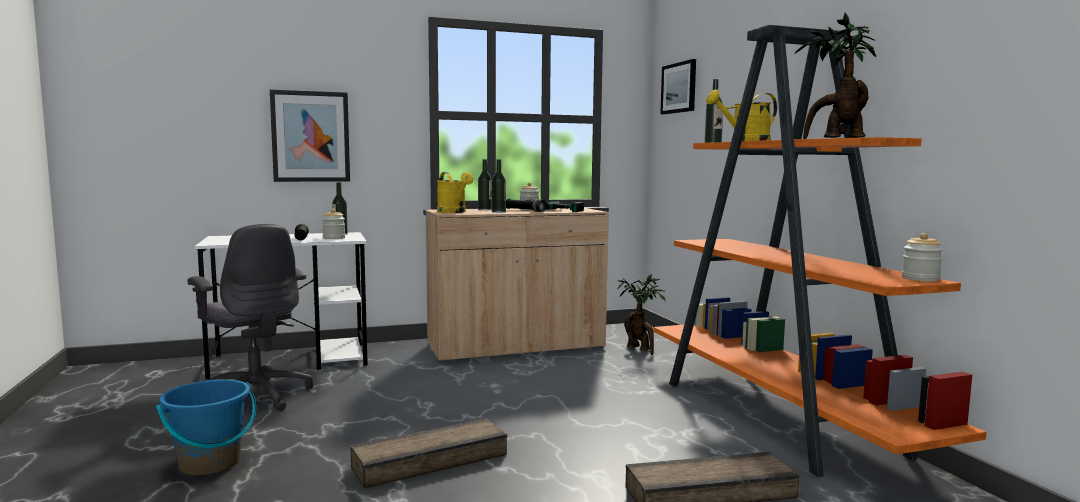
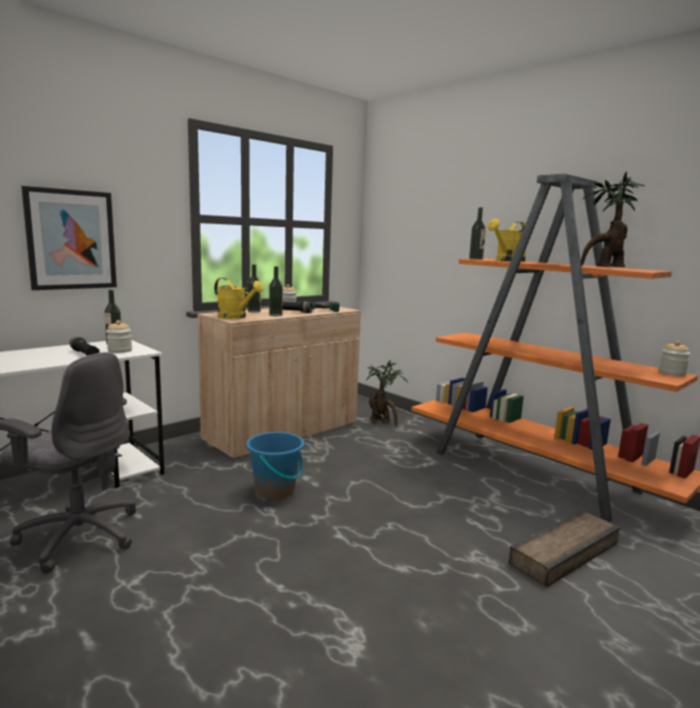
camera: 25 degrees left, 5 degrees up
(210, 463) = (114, 641): blue bucket -> blue bucket (275, 491)
(429, 460) = (334, 575): crate -> none
(679, 88) = (401, 203): picture -> none

